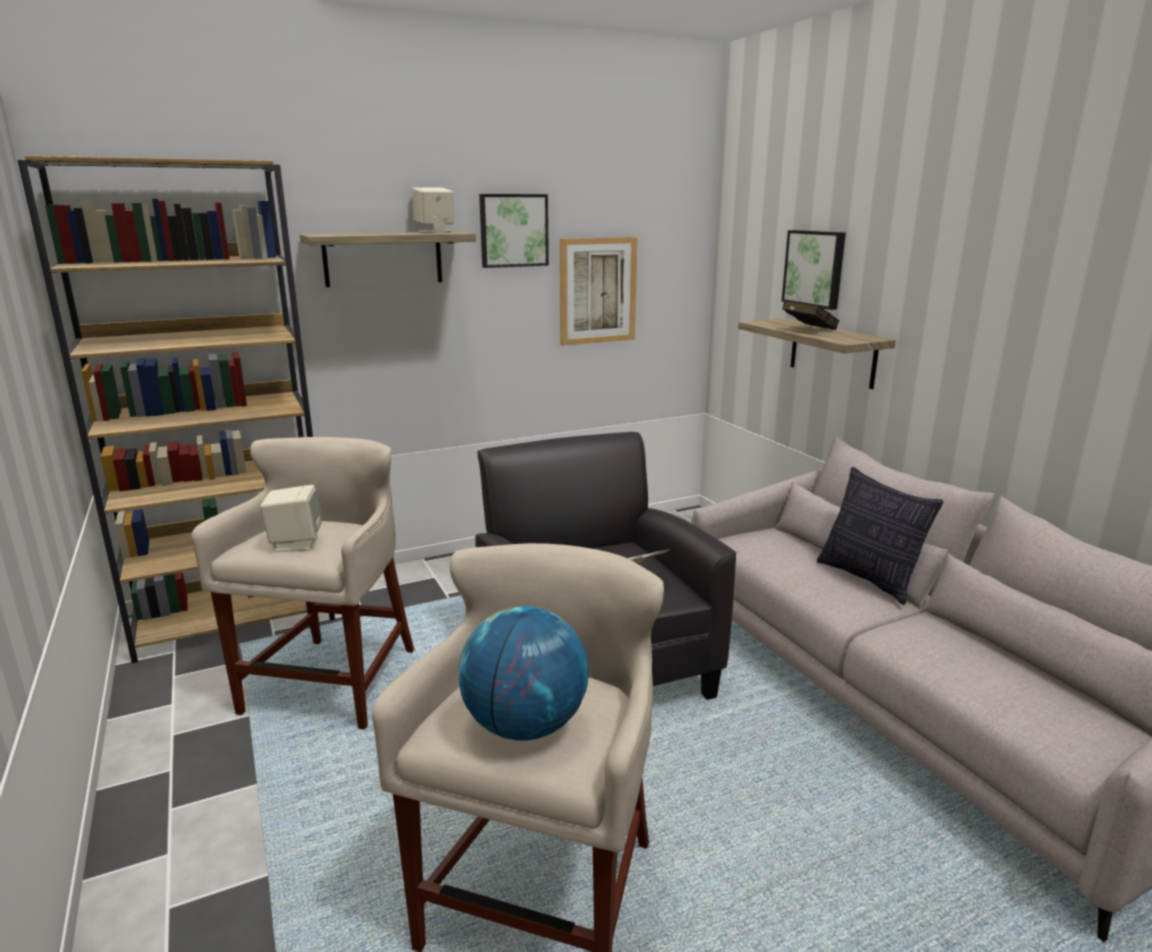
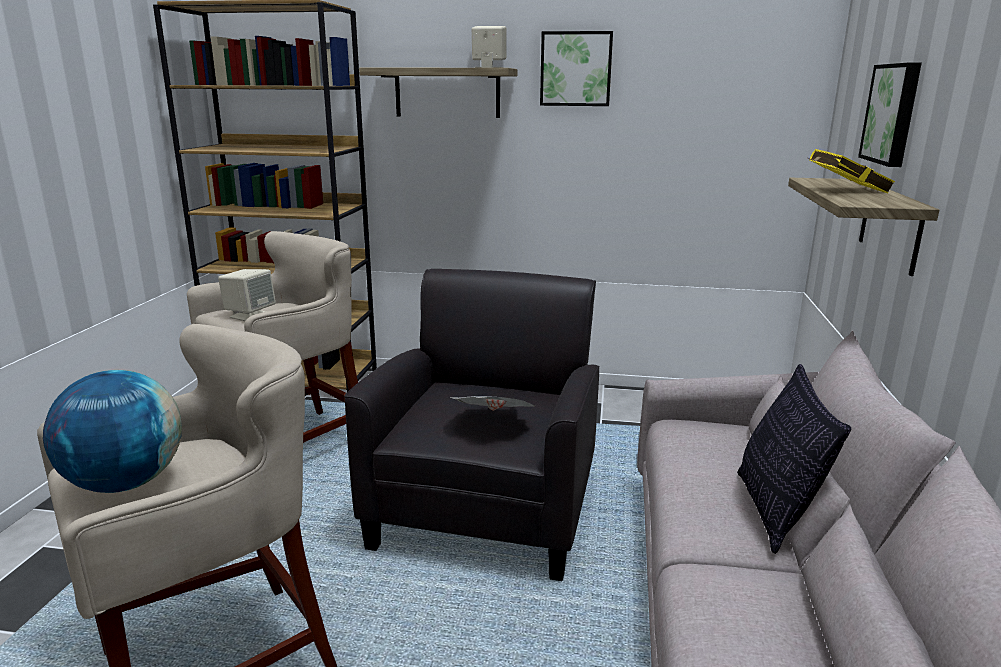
camera: 35 degrees right, 0 degrees up
(598, 291) = (669, 137): picture -> none
(807, 330) = (843, 190): black book -> yellow book

